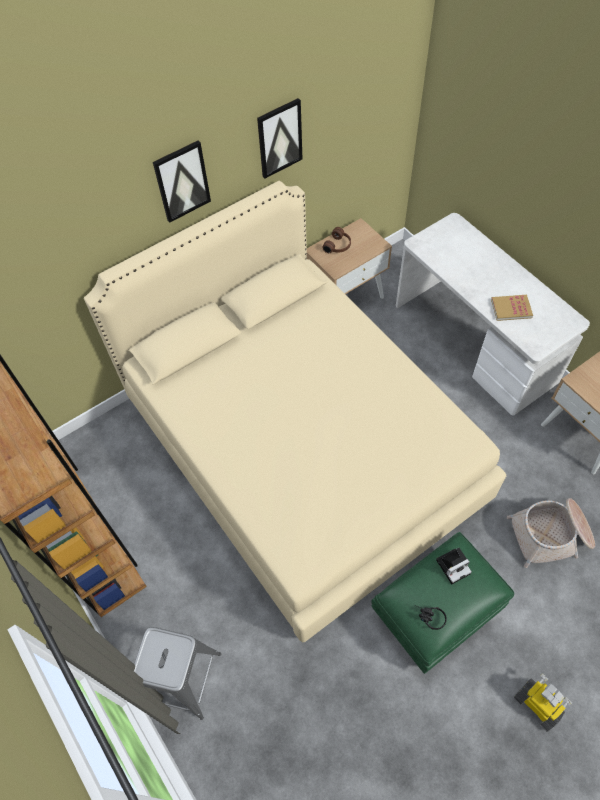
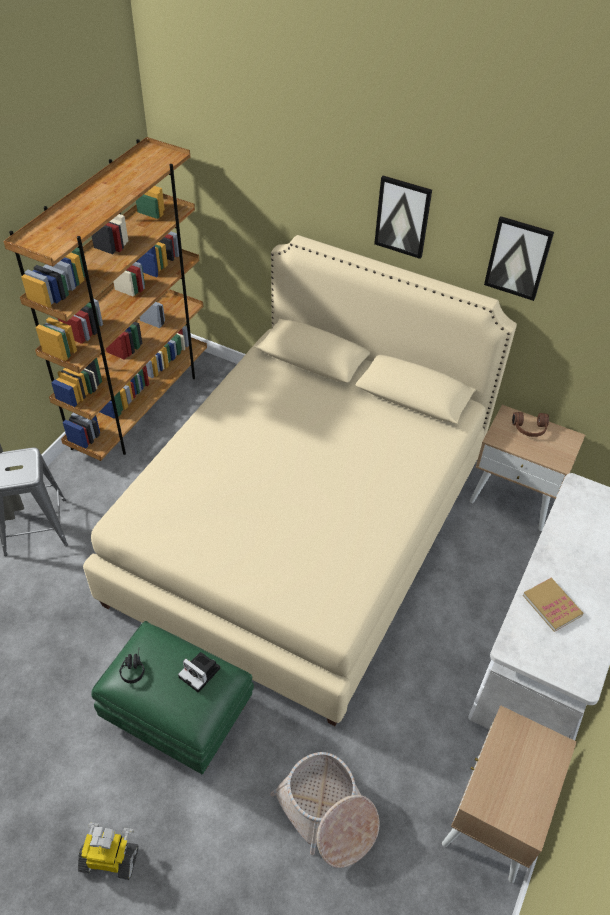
camera: 60 degrees right, 10 degrees down
(538, 704) = (110, 858): toy robot -> toy robot turned 105 degrees counterclockwise

